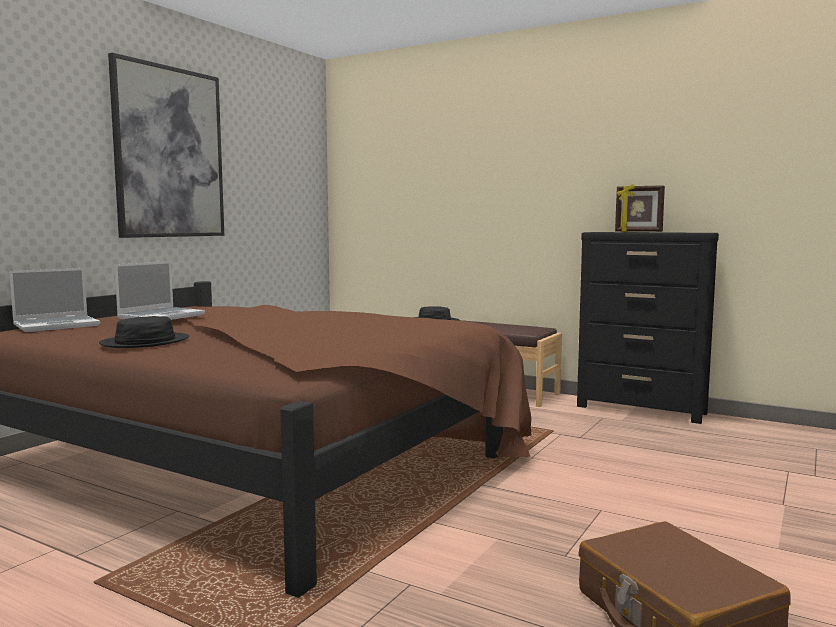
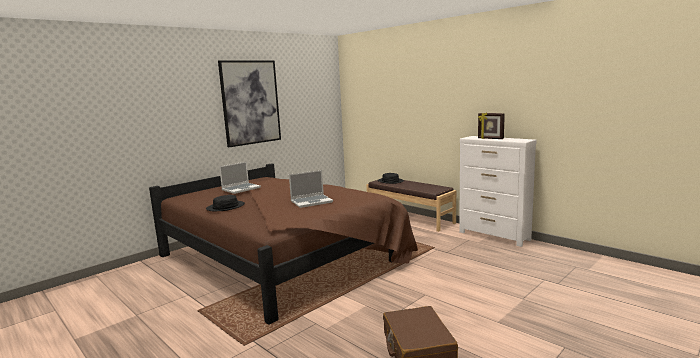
camera: 15 degrees right, 5 degrees up
(57, 325) = (198, 193): laptop -> laptop (312, 202)
(641, 410) = (494, 236): black dresser -> white dresser

